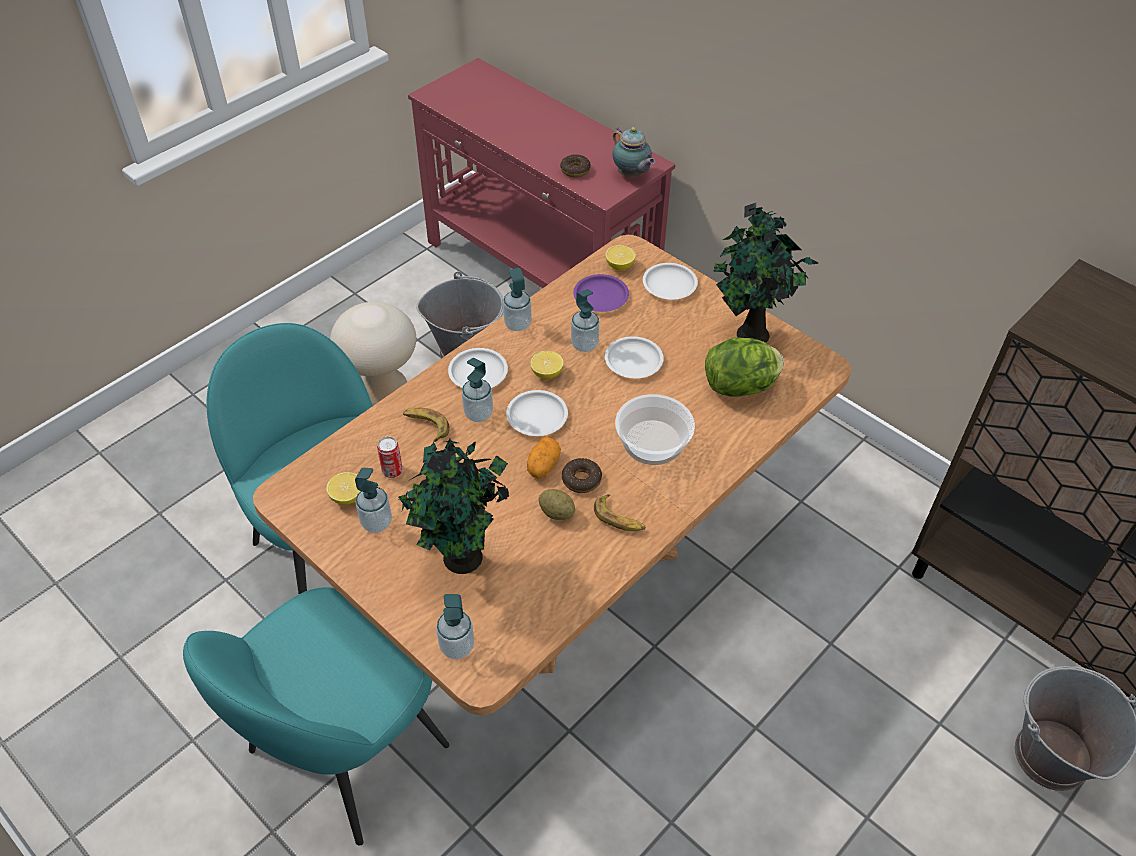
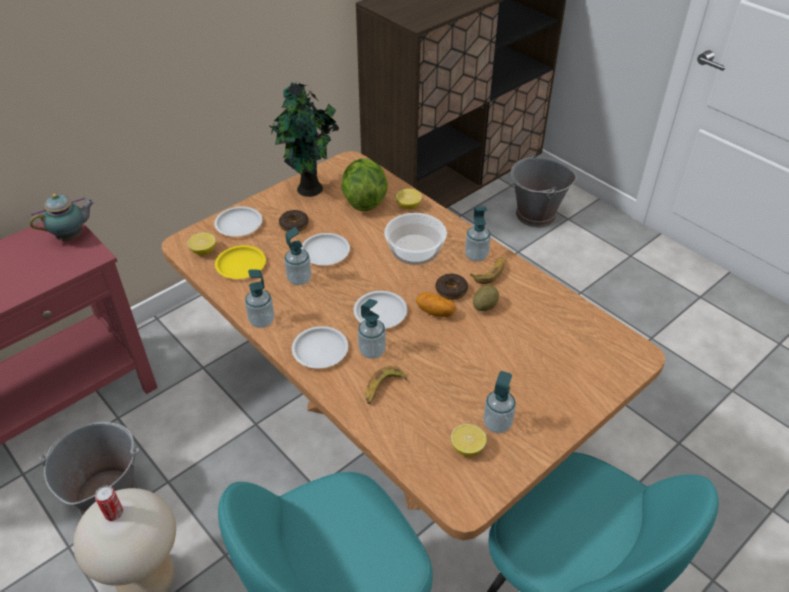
camera: 85 degrees left, 5 degrees down
(392, 471) = (437, 413): can -> can (114, 513)
(457, 646) = (616, 368): soap dispenser -> soap dispenser (476, 256)
(463, 560) = (535, 364): potted plant -> none
(547, 373) = (329, 304): lemon -> lemon (408, 206)
(575, 170) = (41, 273): donut -> donut (294, 225)
(600, 296) = (241, 265): purple plate -> yellow plate

